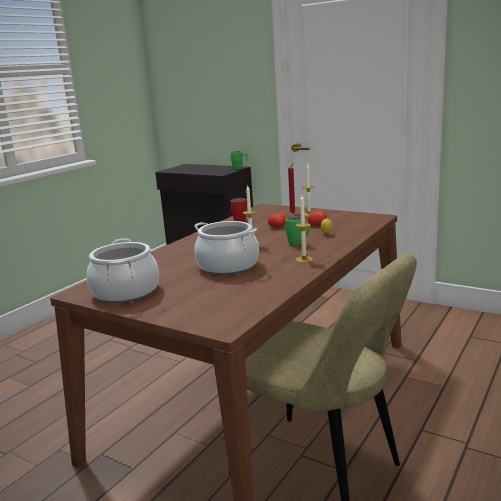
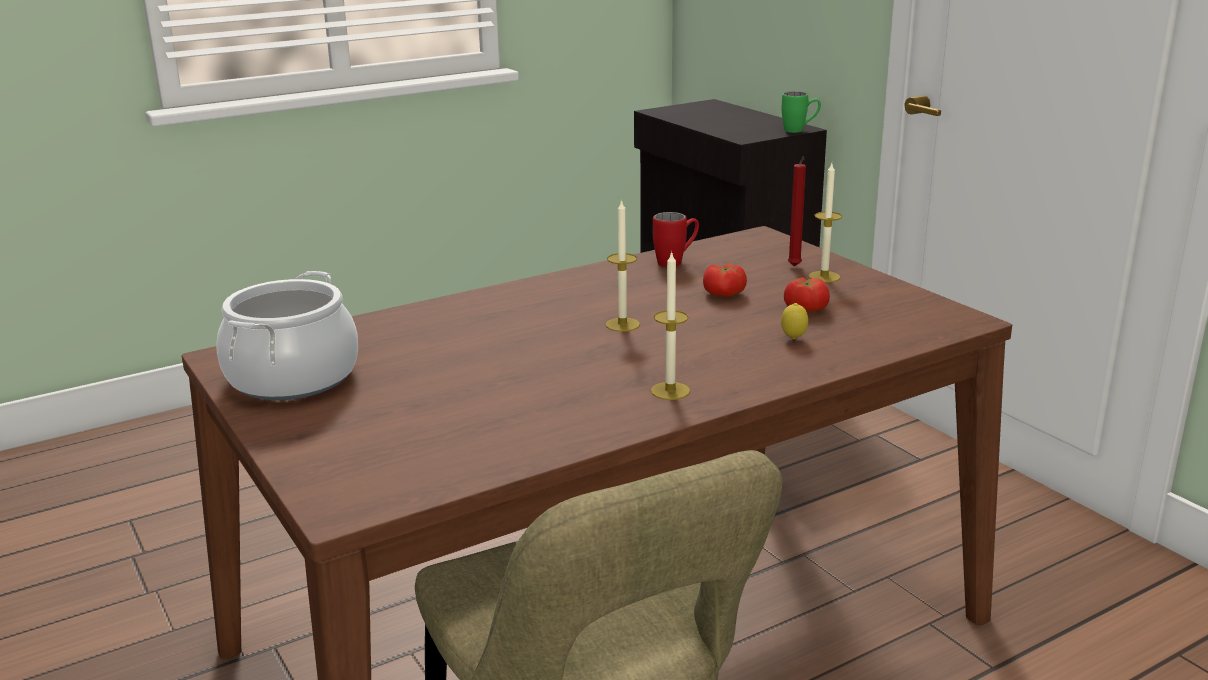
camera: 25 degrees right, 5 degrees up
(228, 266) = (517, 367): cooking pot -> none
(298, 244) = (707, 349): green mug -> none

